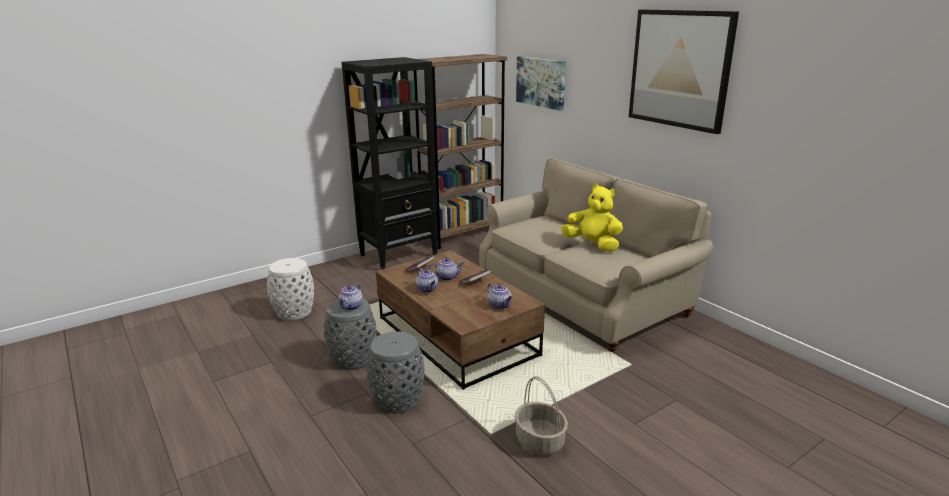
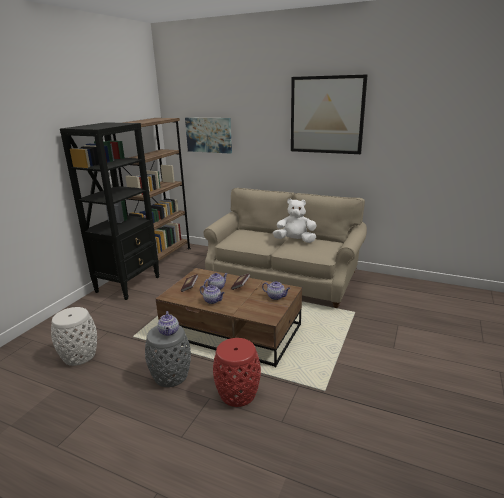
camera: 30 degrees left, 0 degrees up
(398, 400) = (238, 394): grey stool -> red stool
(540, 441) = (357, 382): basket -> none
(593, 245) = (295, 241): yellow plush toy -> white plush toy

